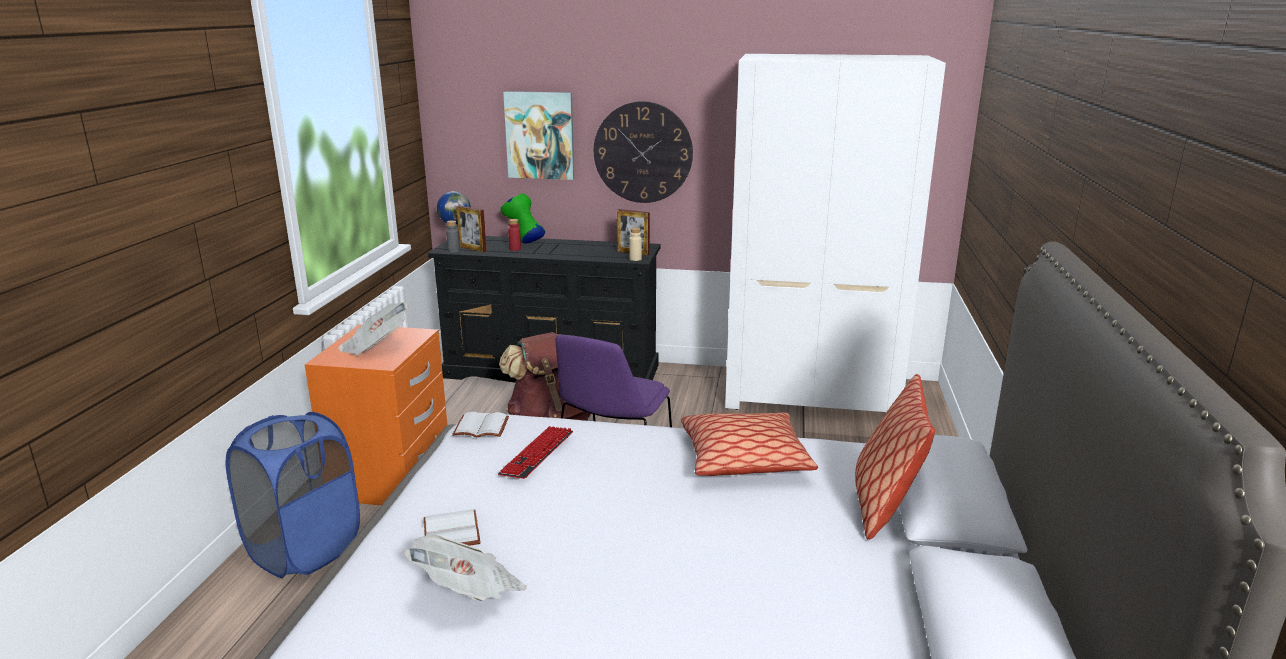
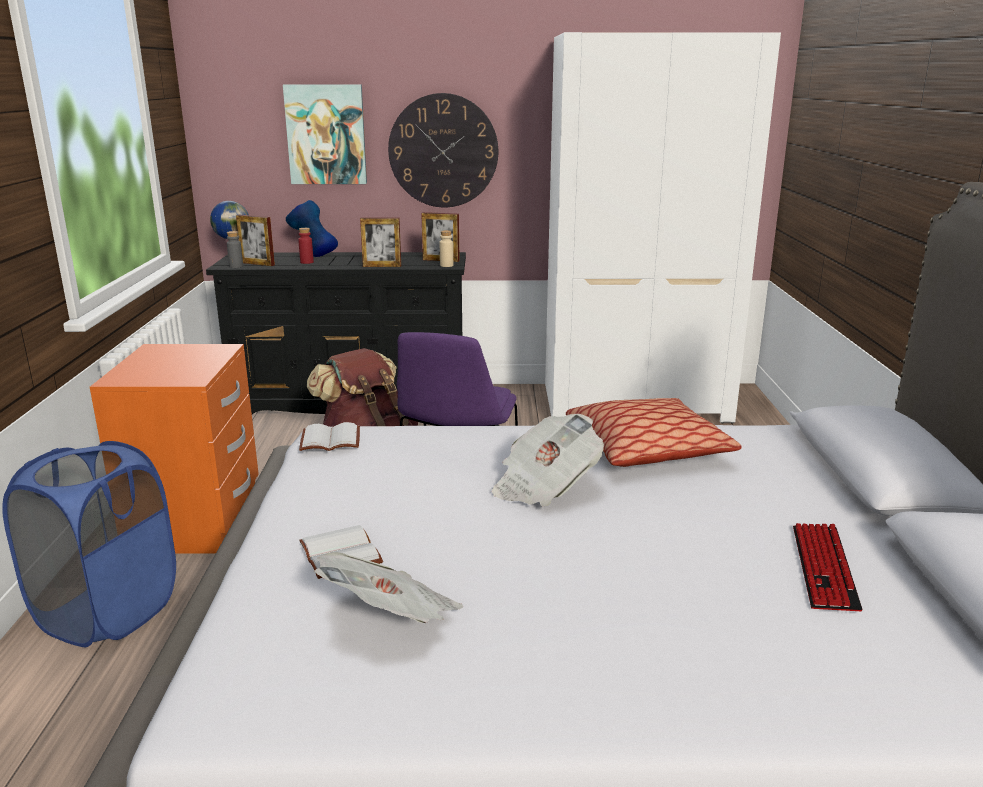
camera: 10 degrees left, 0 degrees up
(375, 346) = (173, 364): newspaper -> newspaper (544, 486)
(524, 242) = (313, 256): green vase -> blue vase
(537, 454) = (410, 461): keyboard -> keyboard (824, 568)
(578, 257) = (382, 266): none -> picture frame
(884, 506) = (821, 482): pillow -> none

